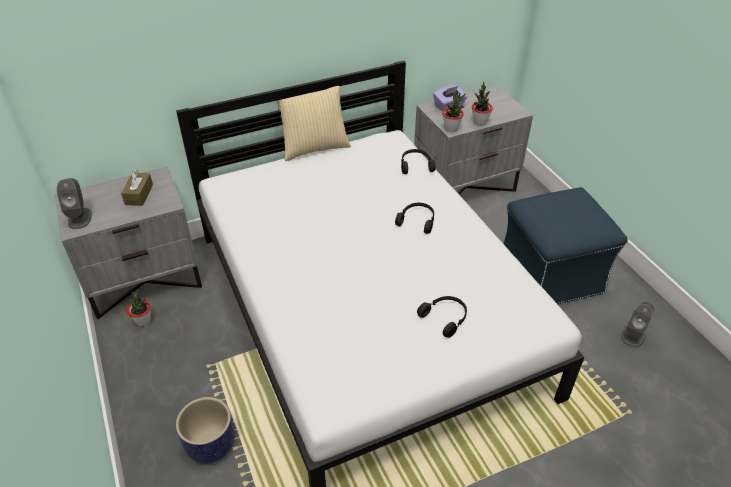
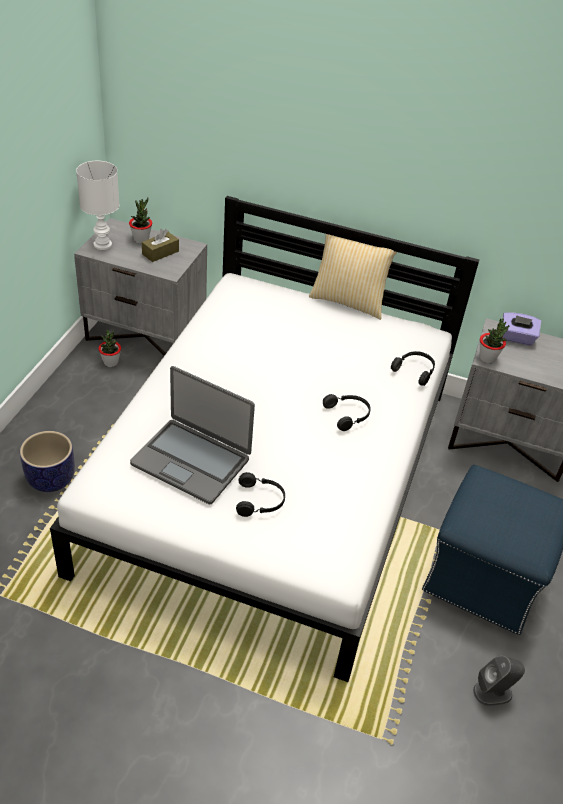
camera: 40 degrees right, 0 degrees up
(80, 218) = (103, 245): grey speaker -> white table lamp
(367, 328) = (191, 461): none -> laptop
(480, 122) = (526, 370): potted plant -> potted plant (141, 239)

